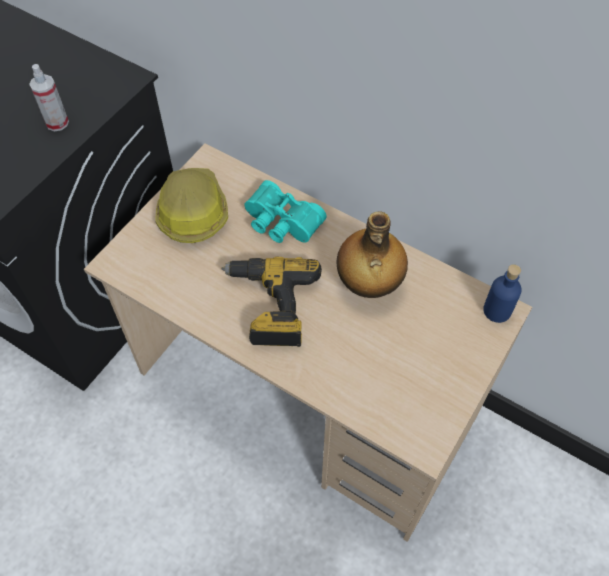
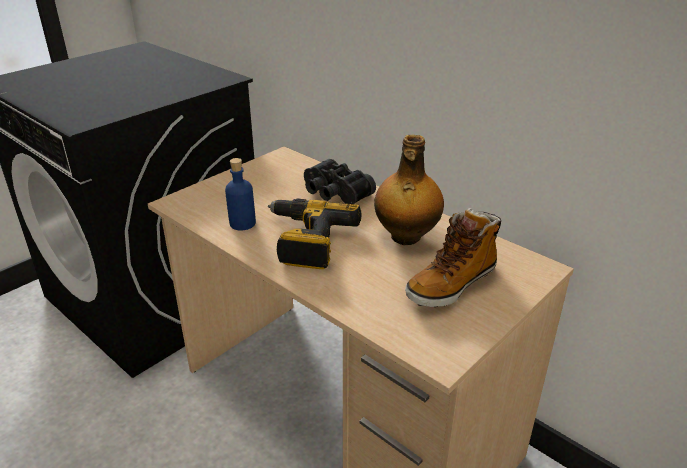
camera: 10 degrees right, 25 degrees down
(57, 123) = (160, 92): spray bottle -> none
(192, 211) = (257, 180): hard hat -> none
(281, 223) = (334, 193): turquoise binoculars -> black binoculars
(422, 348) = (451, 284): none -> boot
(497, 310) = (535, 267): blue bottle -> blue bottle (242, 223)

